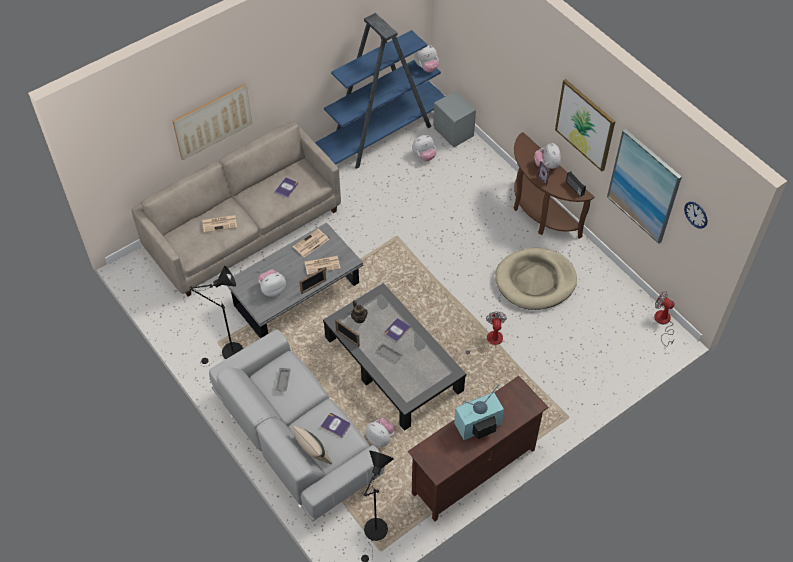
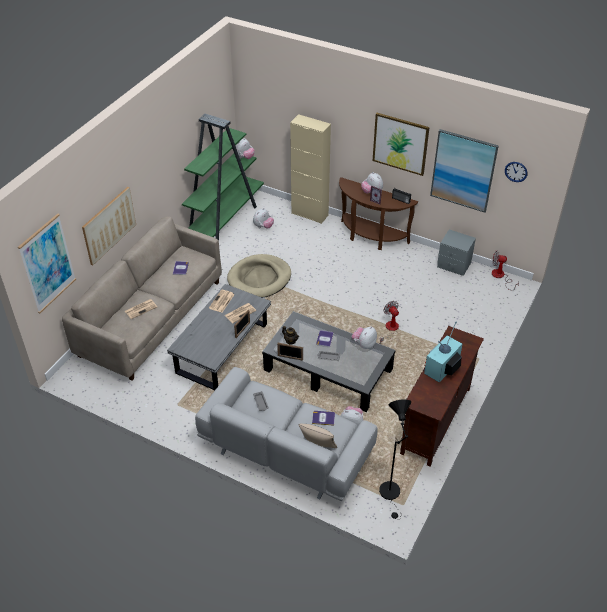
camera: 25 degrees left, 10 degrees down
(120, 153) = (47, 263): none -> picture
(228, 354) = (191, 409): black floor lamp -> none
(272, 289) = (210, 343): plush toy -> plush toy (364, 344)
(383, 134) = (223, 222): blue bookcase -> green bookcase
(453, 132) = (275, 205): grey nightstand -> grey nightstand (454, 265)
(486, 158) = (309, 214): none -> beige cabinet
(535, 281) = (396, 280): beige dog bed -> beige dog bed (259, 278)

